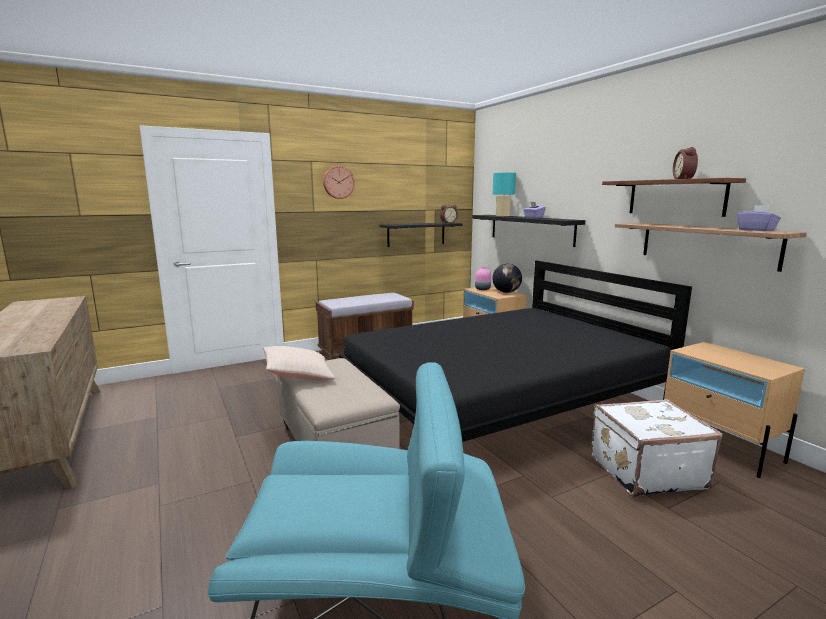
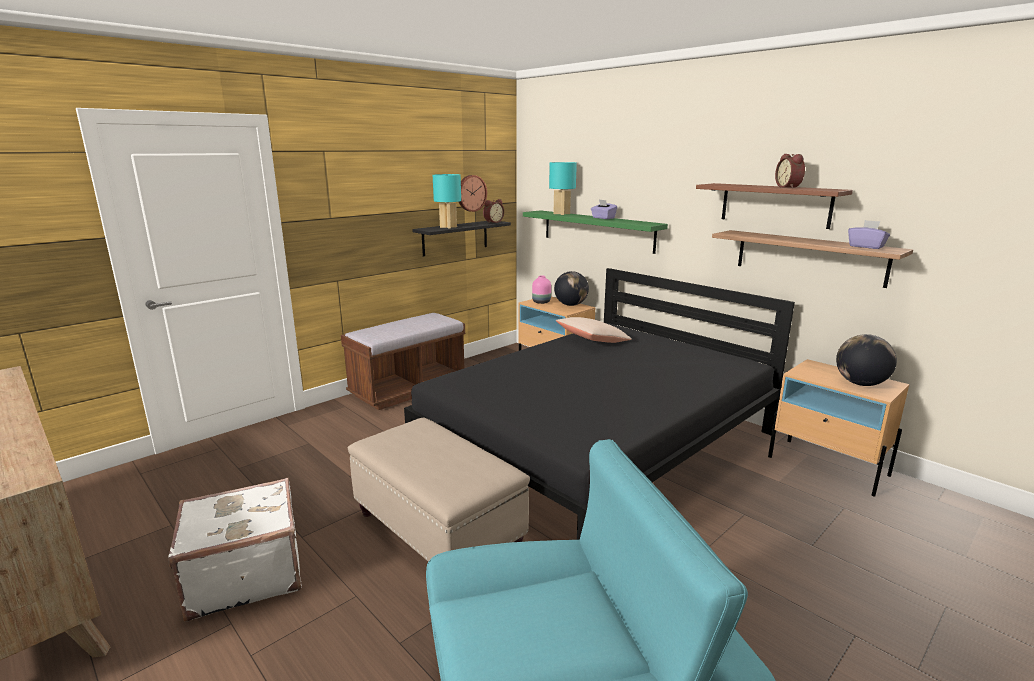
camera: 15 degrees left, 5 degrees up
(298, 375) = (385, 451): beige pillow -> beige pillow (592, 340)
(338, 182) = (360, 177): wall clock -> wall clock (470, 193)
(408, 224) = (448, 227): none -> turquoise table lamp
(530, 229) = (597, 230): black shelf -> green shelf
(645, 471) = (774, 506): white suitcase -> white suitcase (245, 574)
(748, 363) = (860, 383): none -> globe

